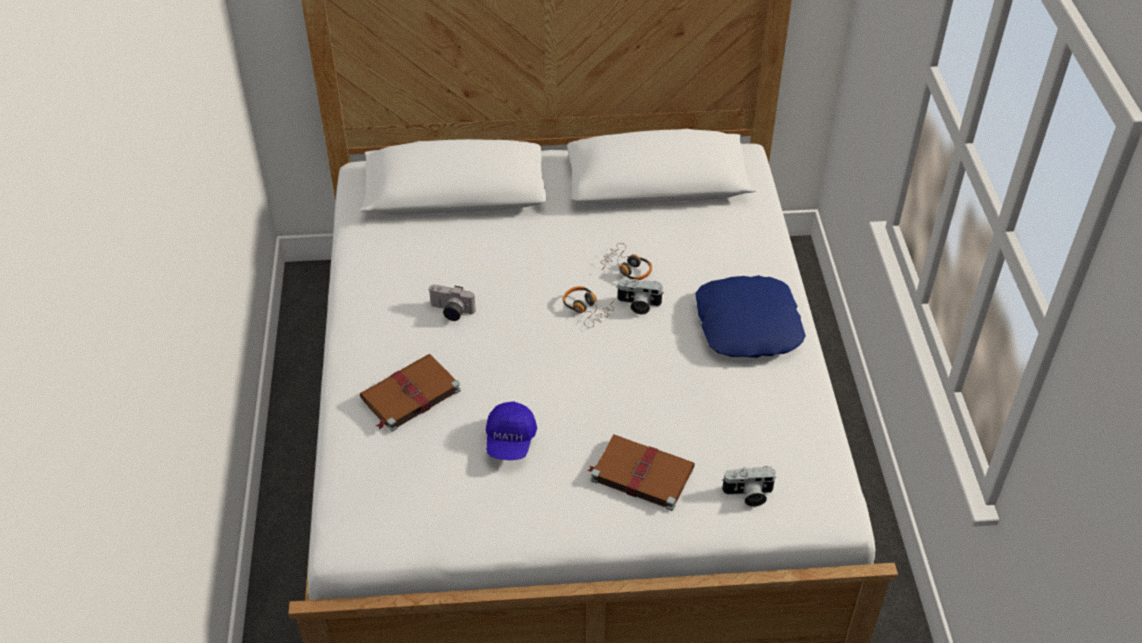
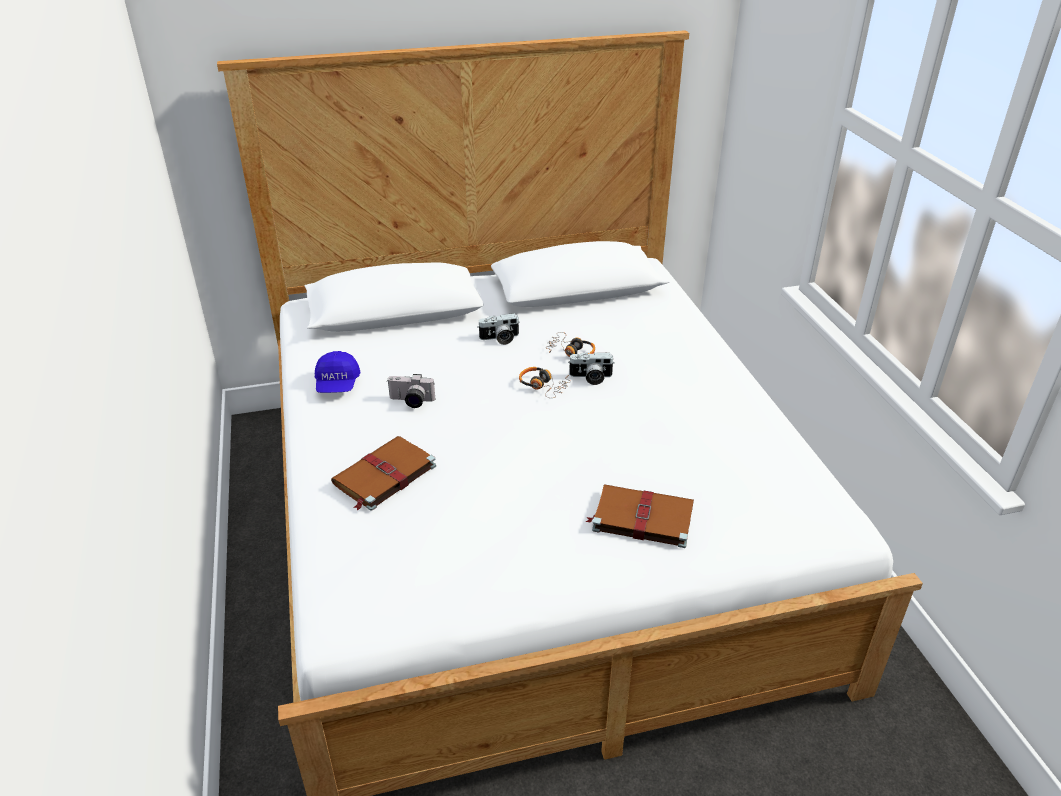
camera: 10 degrees left, 10 degrees down
(510, 440) = (499, 503): blue cap -> blue cap (337, 384)
(747, 325) = (697, 384): blue pillow -> none
(748, 495) = (756, 523): camera -> camera (500, 339)

